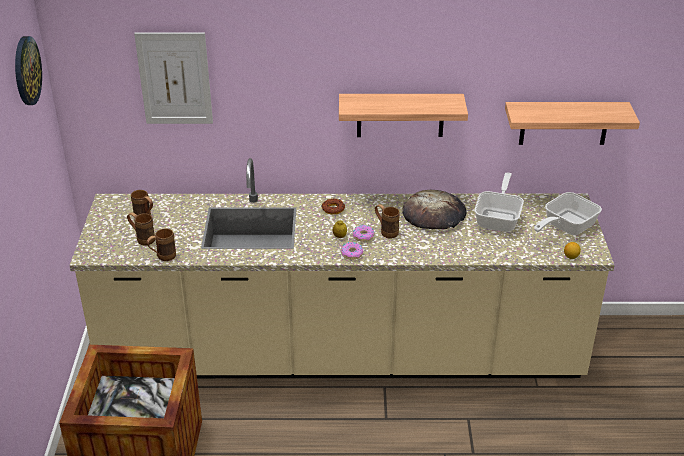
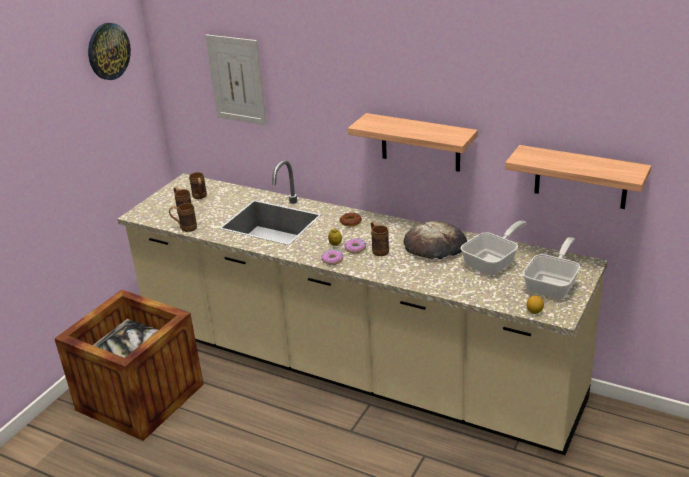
camera: 30 degrees right, 5 degrees down
(565, 227) = (553, 284): frying pan -> frying pan turned 135 degrees clockwise

